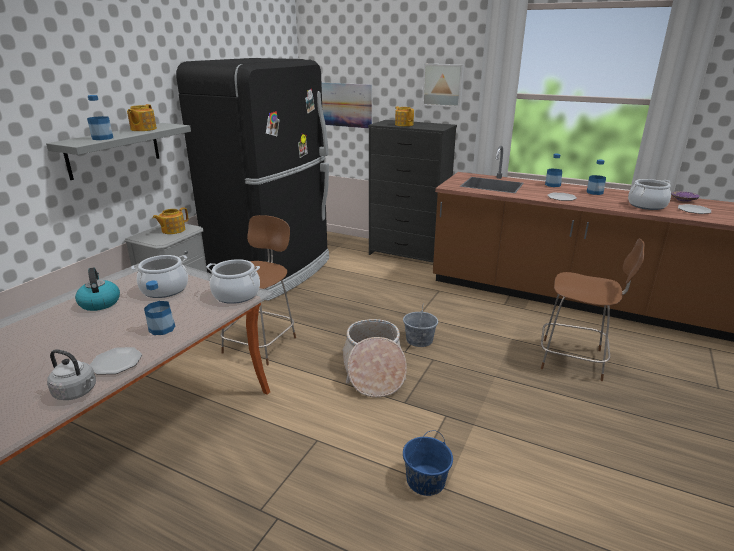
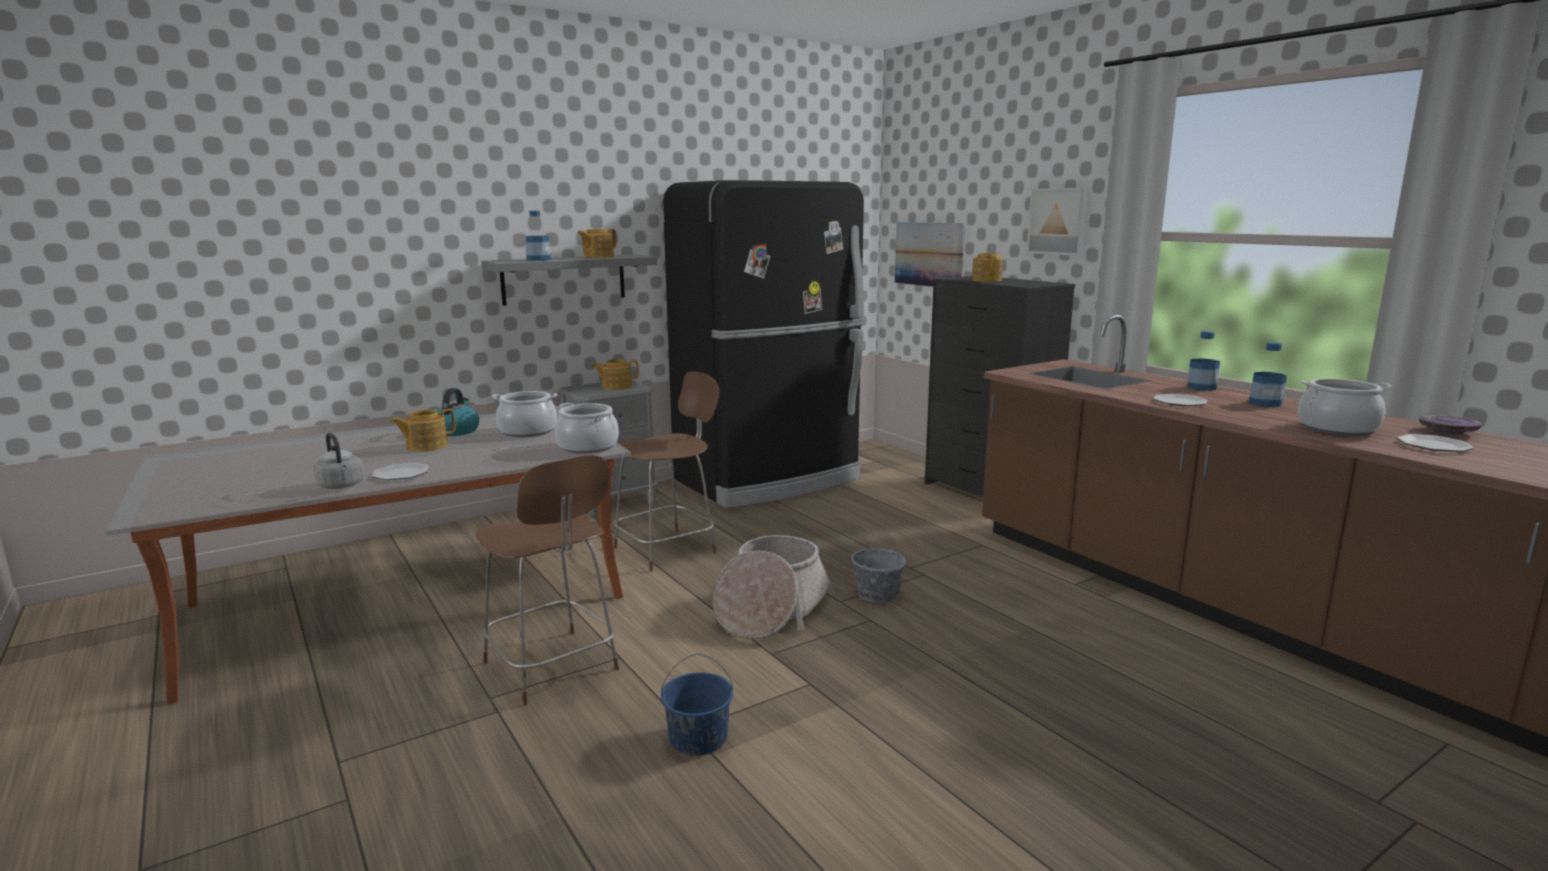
camera: 30 degrees right, 10 degrees down
(95, 326) = (426, 446): none -> teapot
(162, 328) = (476, 459): bottle -> none
(574, 360) = (1110, 681): brown chair -> brown chair (553, 668)

